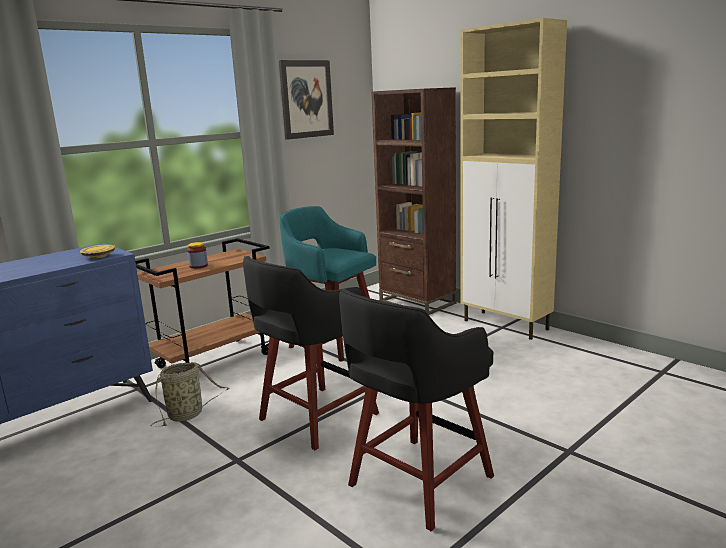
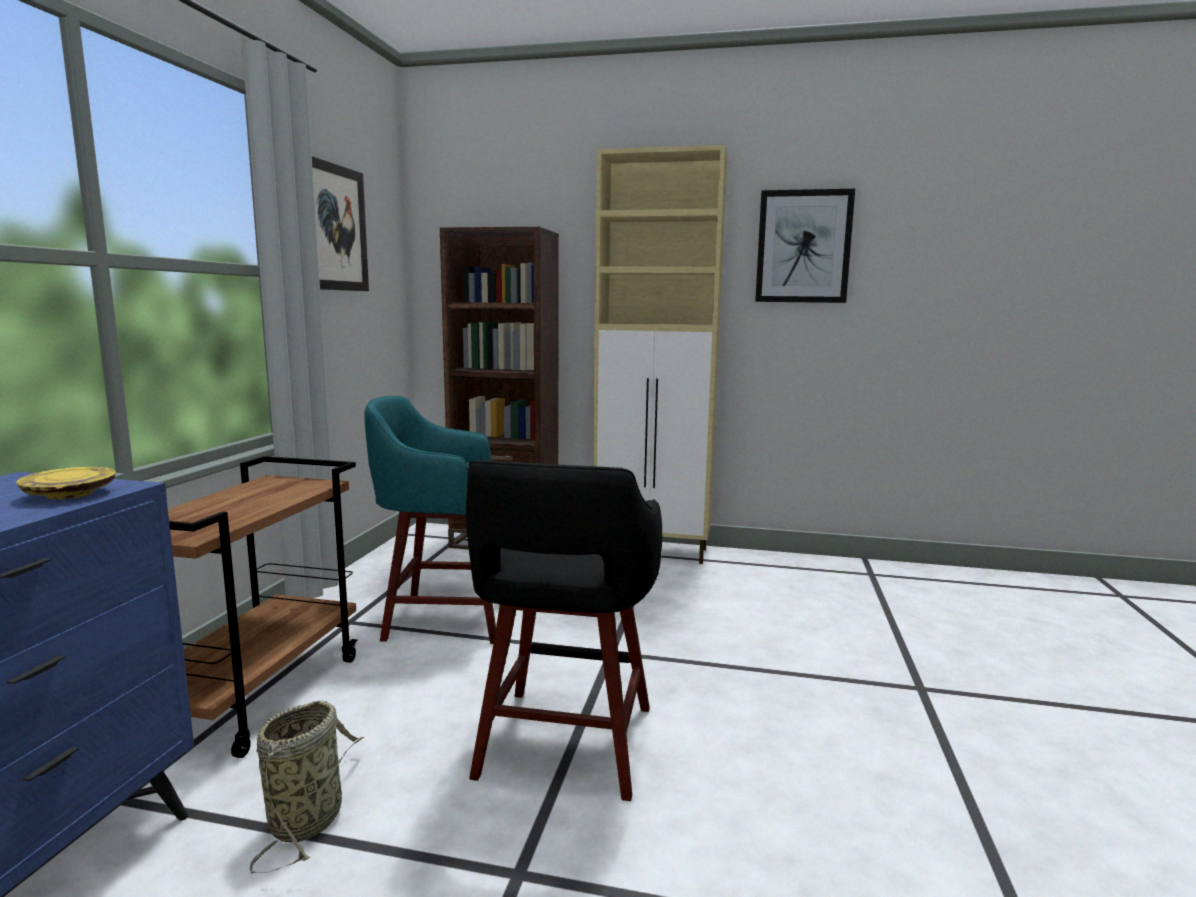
camera: 35 degrees left, 5 degrees down
(198, 266) = (236, 508): jar -> none
(417, 483) = (833, 796): black stool -> none
(629, 90) = (803, 247): none -> picture

